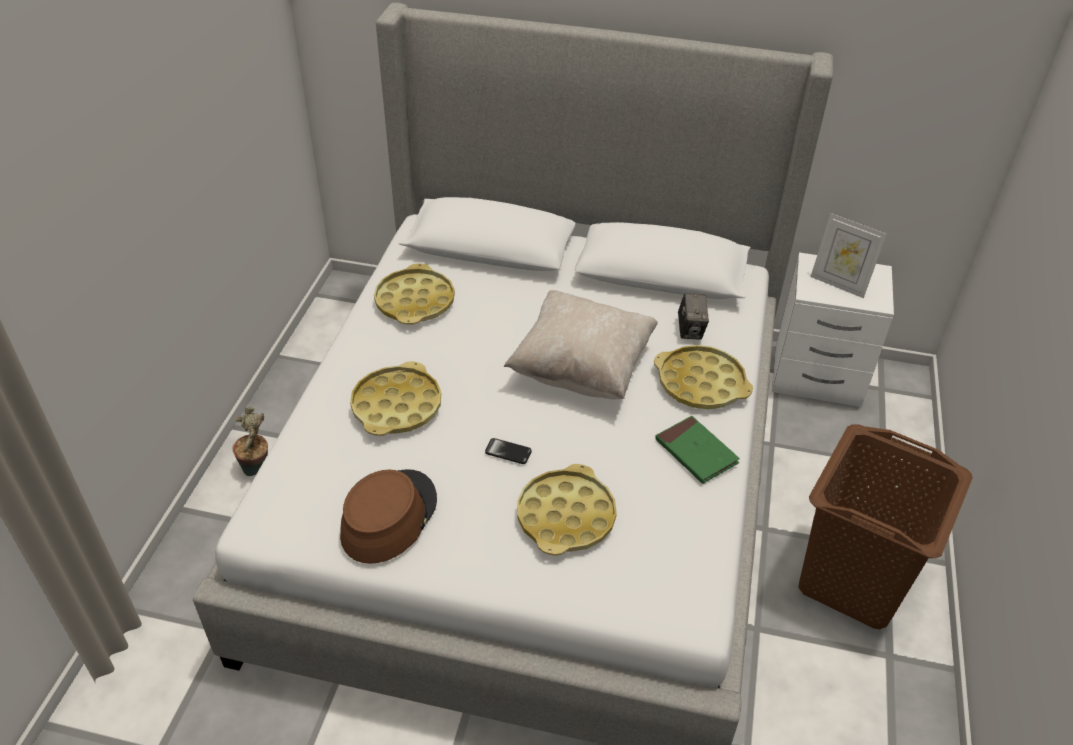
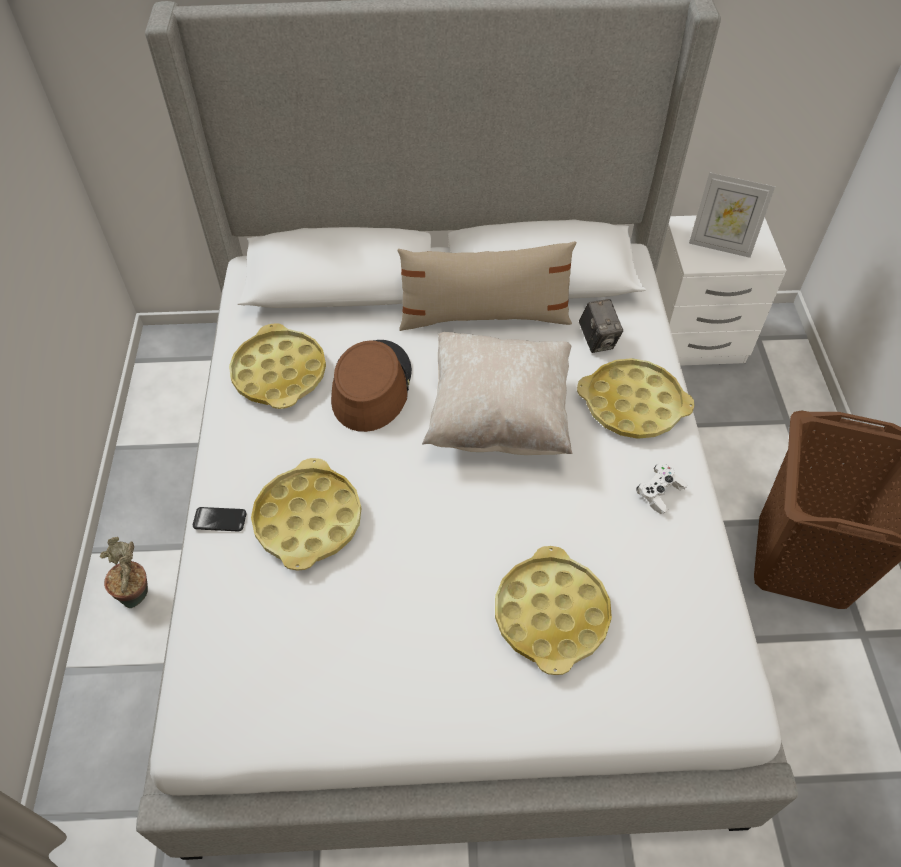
camera: 15 degrees left, 10 degrees up
(388, 517) = (351, 674): brown hat -> brown hat (371, 386)
(508, 452) = (457, 547): phone -> phone (220, 520)
(600, 294) = (484, 316): none -> beige pillow
(696, 452) = (659, 493): green book -> white game controller

